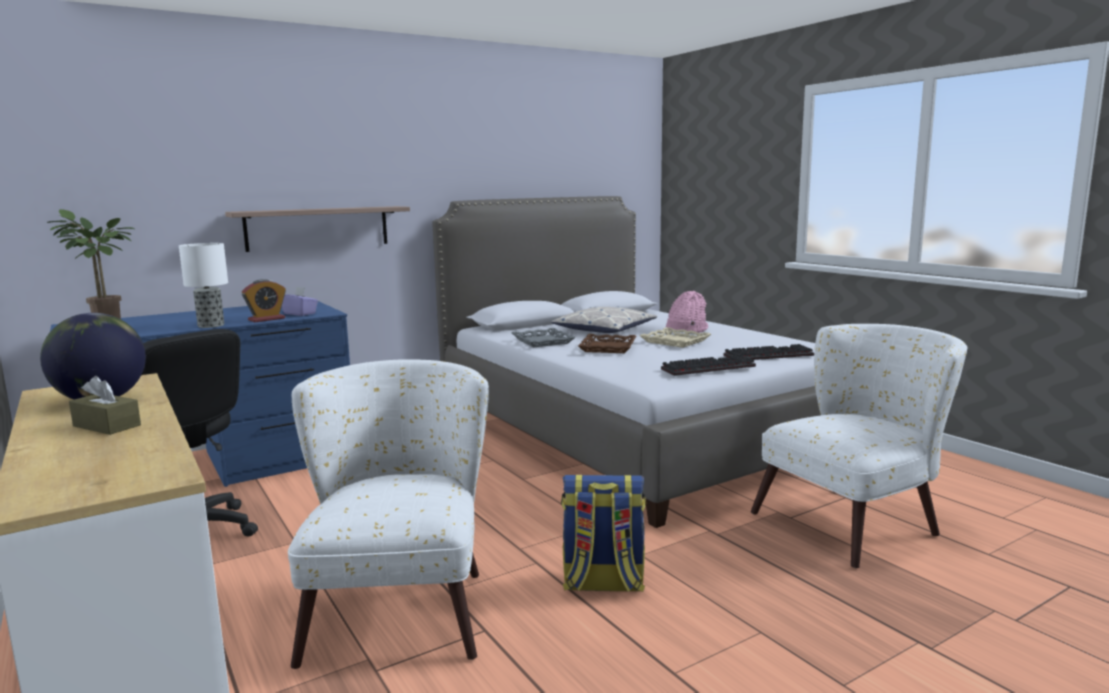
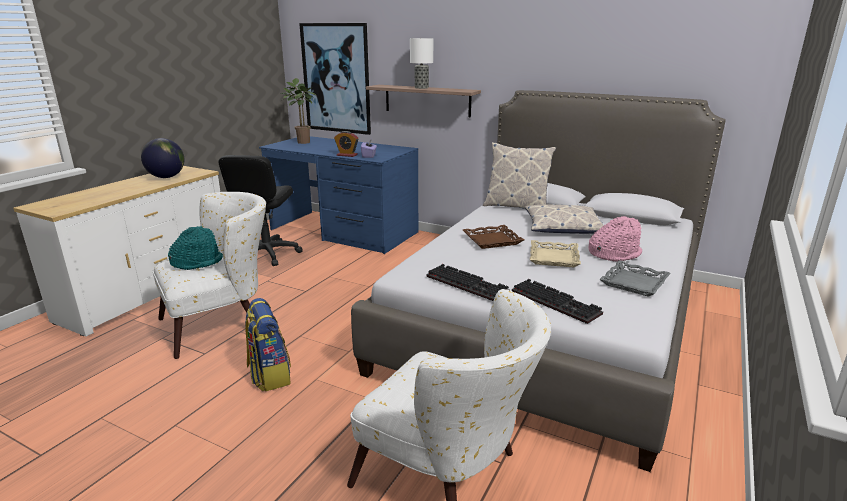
camera: 60 degrees right, 10 degrees up
(107, 425) = (128, 188): brown tissue box -> none
(128, 209) = (336, 79): none -> picture
(211, 325) = (321, 152): table lamp -> table lamp (421, 88)
(393, 490) = (197, 262): none -> turquoise hat
(521, 330) = (516, 207): none -> pillow
(543, 341) = (489, 219): grey tray -> grey tray (634, 283)

